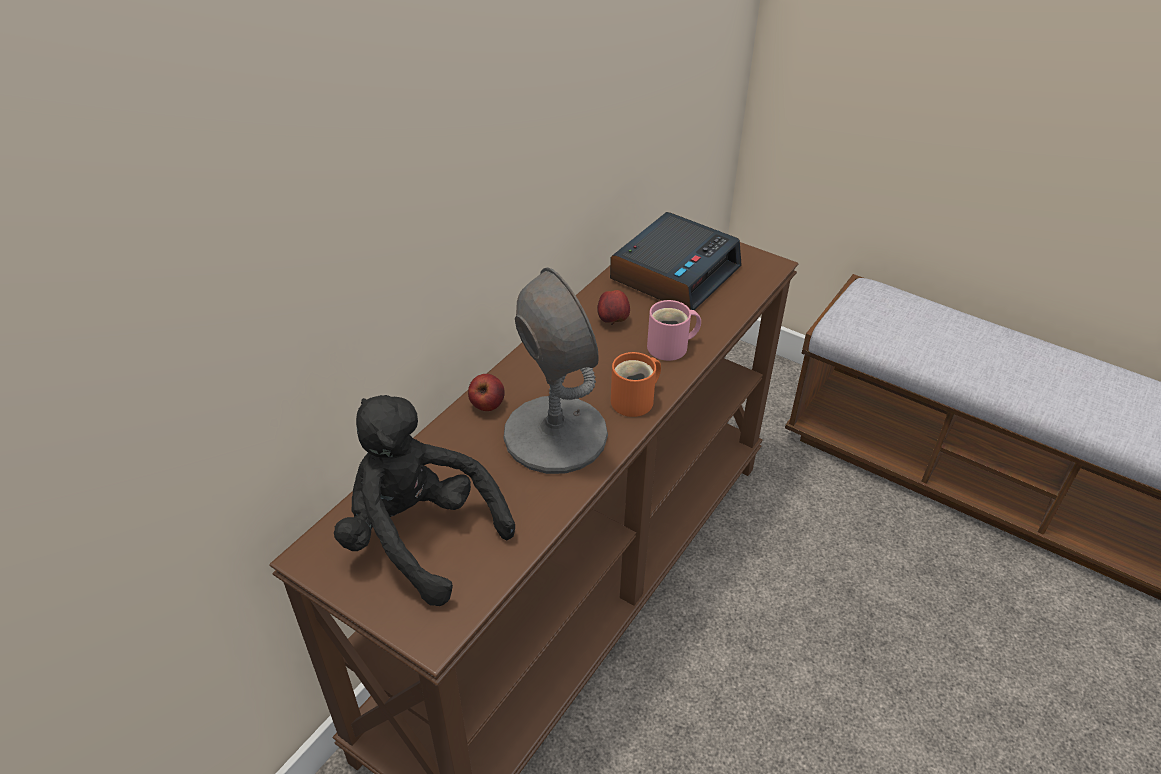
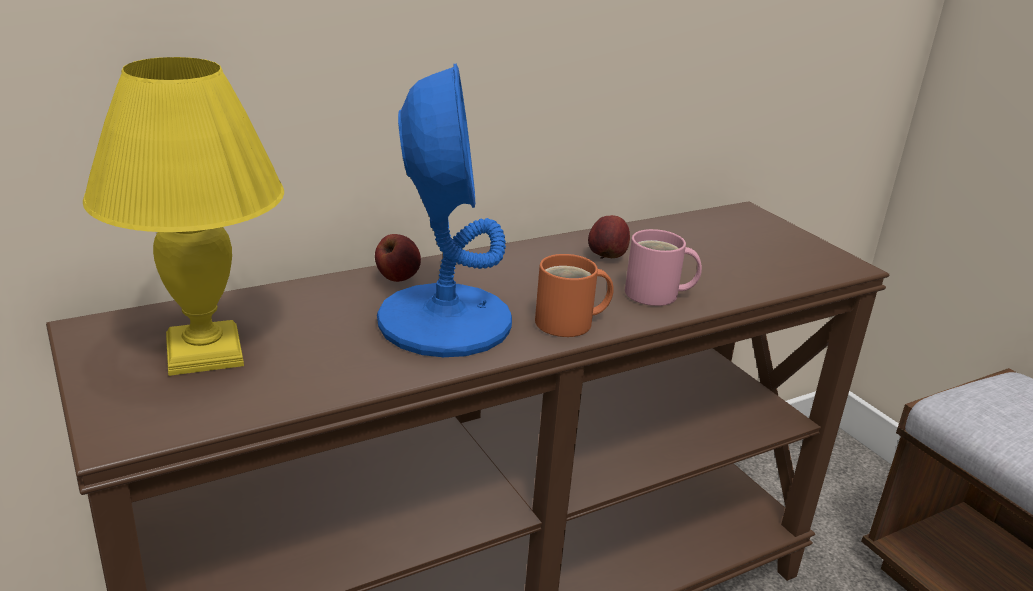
camera: 25 degrees right, 15 degrees down
(419, 537) = (207, 351): black plush toy -> yellow table lamp
(555, 435) = (444, 322): grey table lamp -> blue table lamp
(675, 273) = (717, 242): alarm clock -> none

